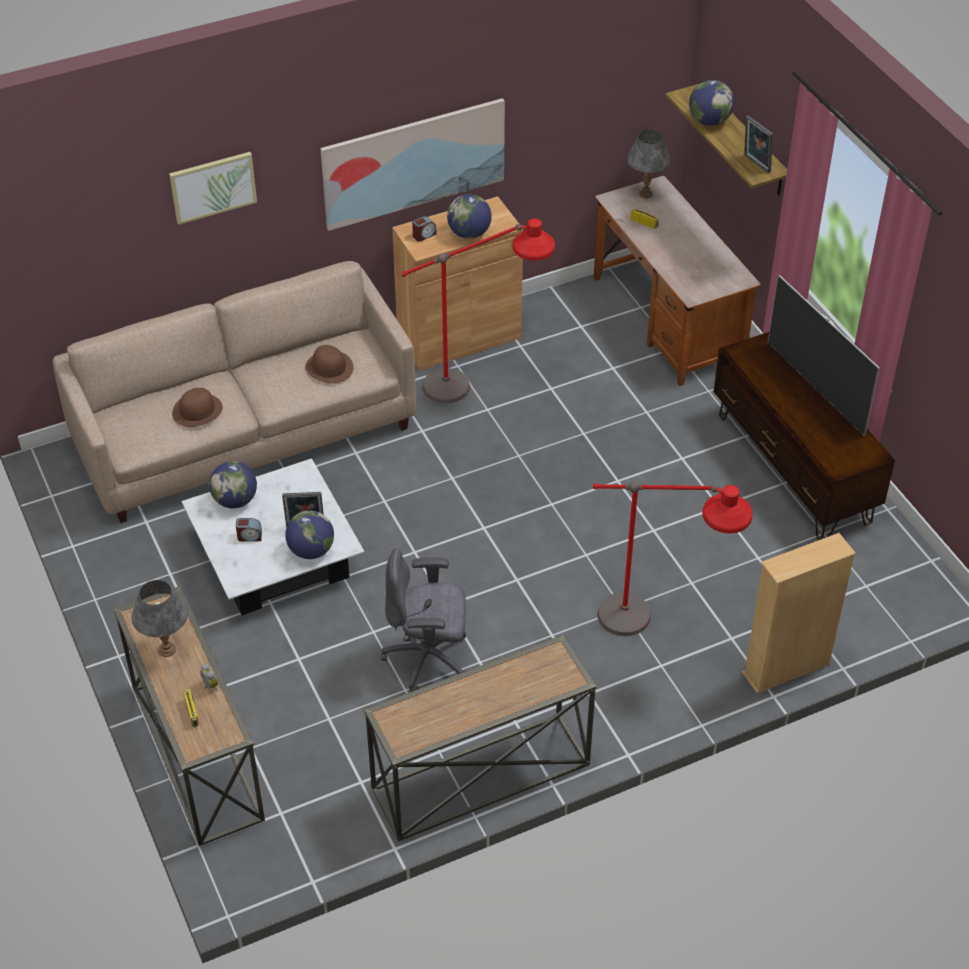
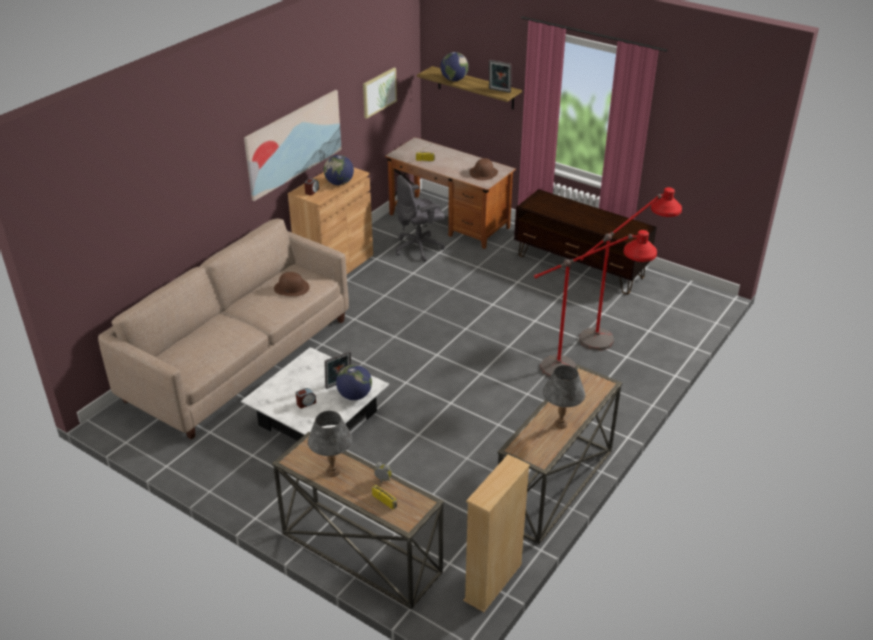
camera: 30 degrees left, 10 degrees down
(197, 410) = (222, 338): brown hat -> brown hat (483, 173)
(213, 186) = (185, 176): picture -> picture (379, 92)
(235, 500) = (279, 387): globe -> none
(428, 658) = (465, 435): grey office chair -> grey office chair (419, 248)
(480, 388) = (370, 286): red floor lamp -> red floor lamp (617, 333)
(645, 194) = (413, 147): grey table lamp -> grey table lamp (560, 424)
(786, 669) = (668, 360): beige bookcase -> beige bookcase (493, 582)
(816, 388) = (584, 208): television -> none

